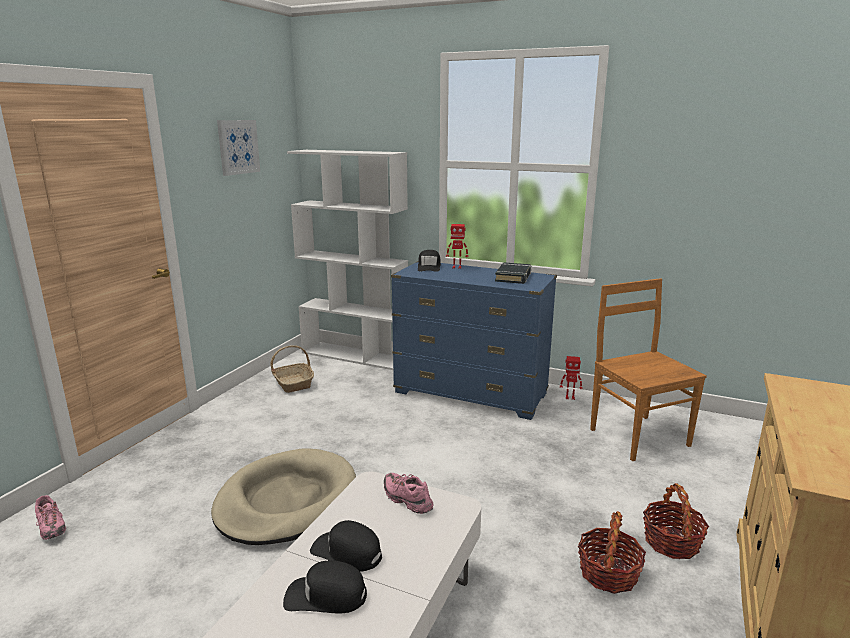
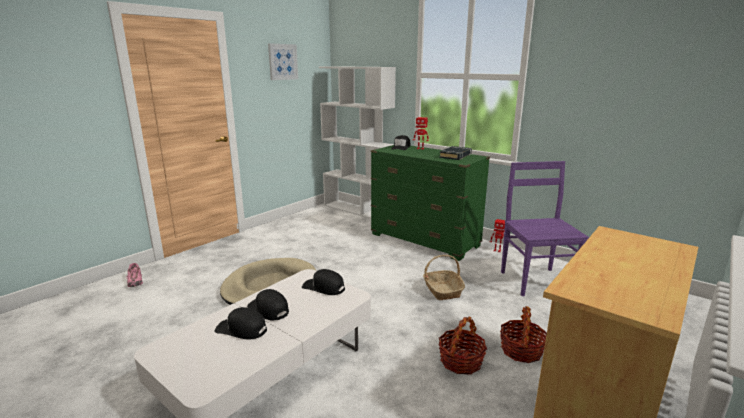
camera: 15 degrees right, 0 degrees up
(293, 383) = (309, 222): basket -> basket (442, 290)
(407, 500) = (324, 287): pink shoe -> black cap
(471, 394) = (424, 240): blue dresser -> green dresser
(637, 436) = (536, 281): brown chair -> purple chair

